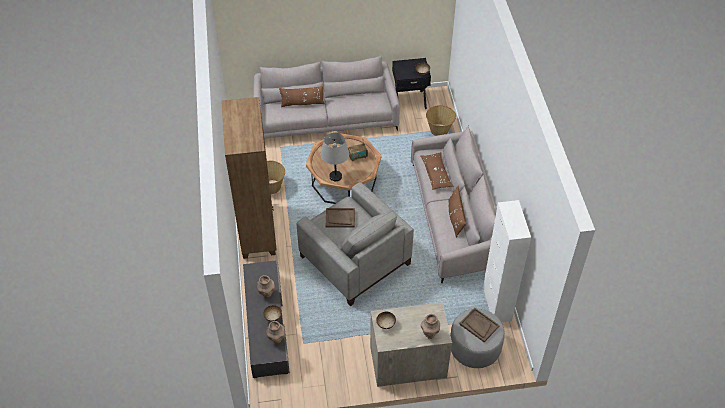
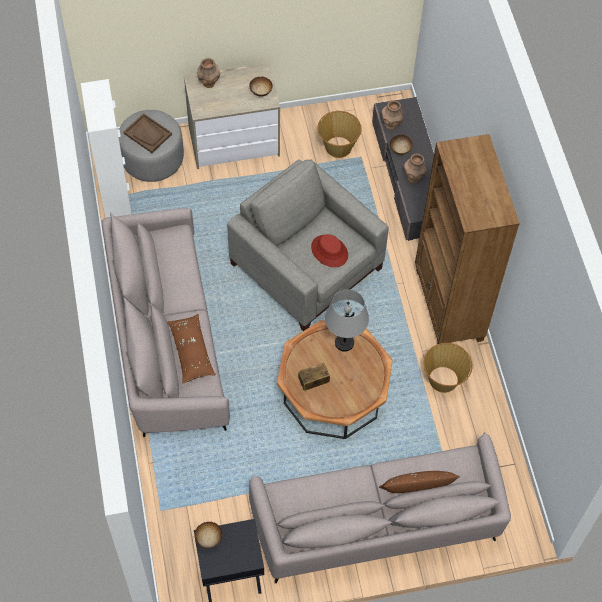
camera: 175 degrees right, 10 degrees up
(340, 218) = (329, 251): brown tray -> red hat
(439, 130) = (180, 506): basket -> basket (338, 147)
(455, 218) = (166, 279): brown pillow -> none

